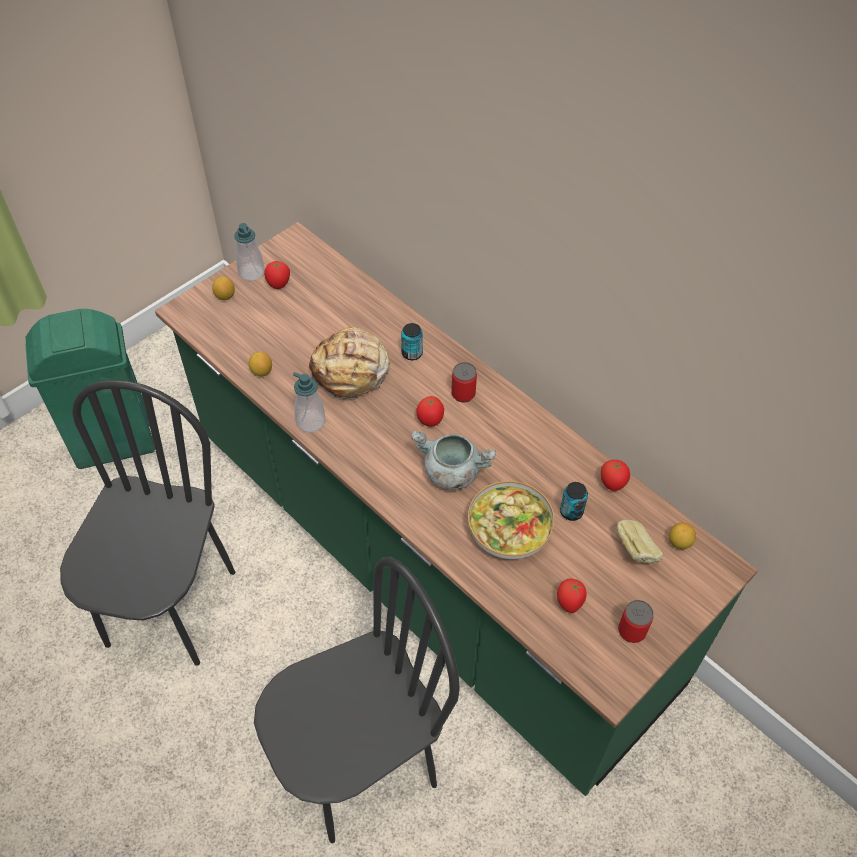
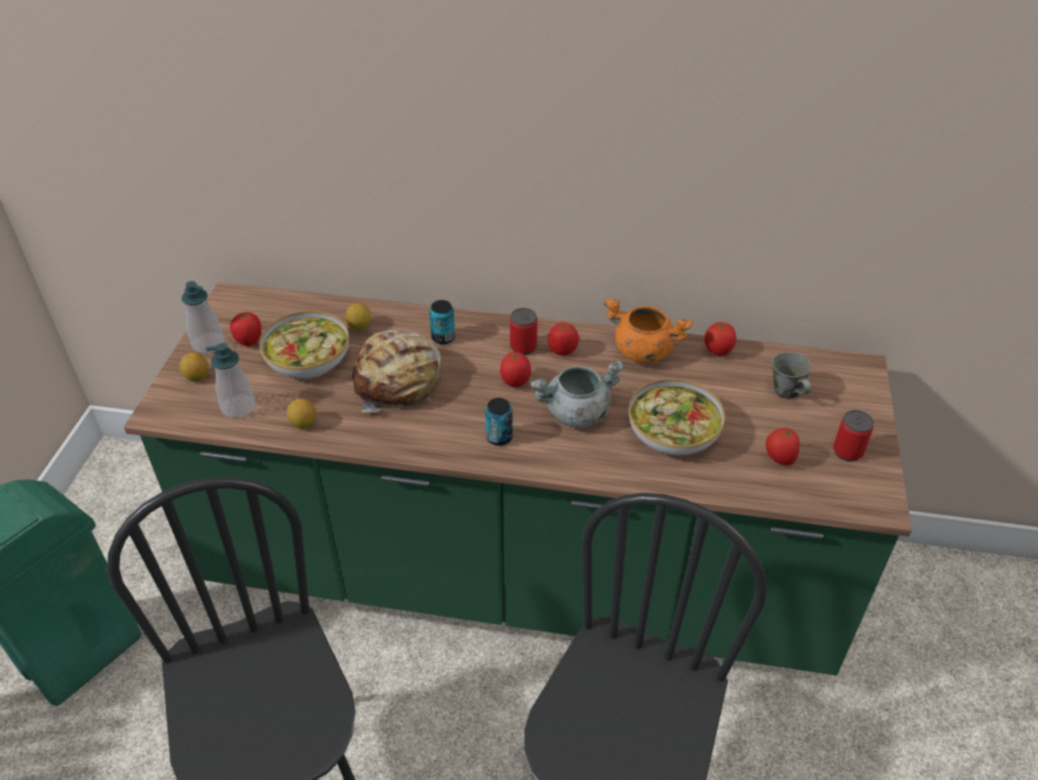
camera: 35 degrees left, 10 degrees down
(305, 320) = (307, 359): none -> bowl
(310, 421) = (399, 441): soap dispenser -> soap dispenser (238, 407)
(489, 414) = (562, 351): none -> tomato
(551, 449) = (642, 351): none -> orange cooking pot
(571, 511) = (708, 389): can -> can (499, 437)
(635, 551) = (787, 392): bread -> grey mug
(679, 542) = (812, 367): lemon -> lemon (359, 326)

